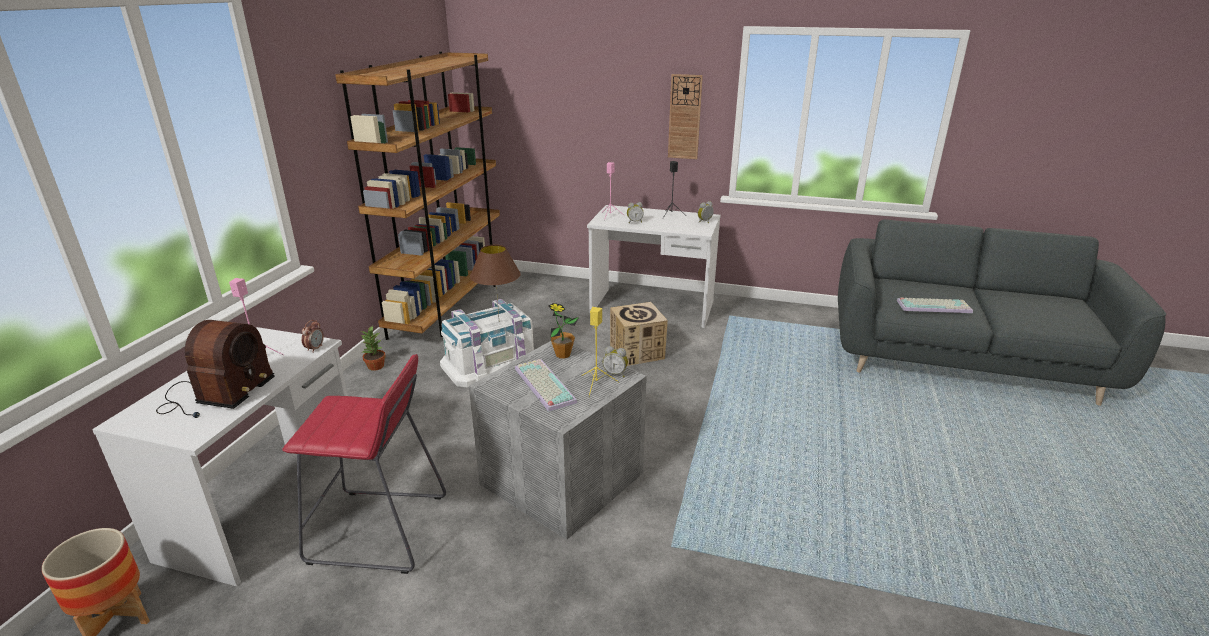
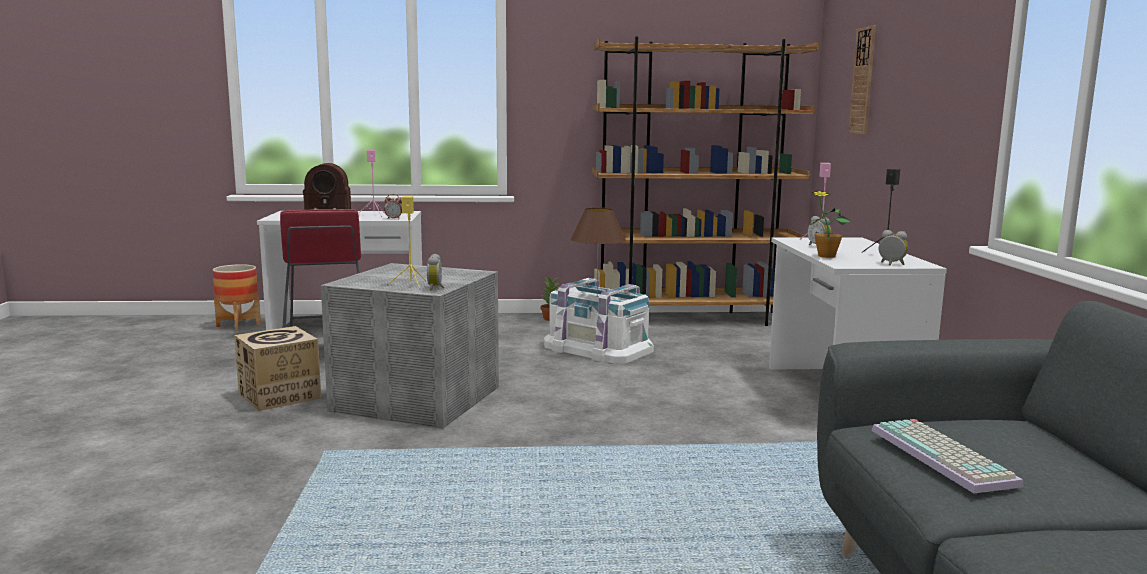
camera: 70 degrees right, 15 degrees down
(542, 385) = (401, 275): keyboard -> none
(563, 355) = (463, 275): potted plant -> potted plant (826, 256)
(637, 352) = (701, 400): cardboard box -> cardboard box (279, 396)
(684, 117) = (958, 110): wall clock -> wall clock (863, 81)

